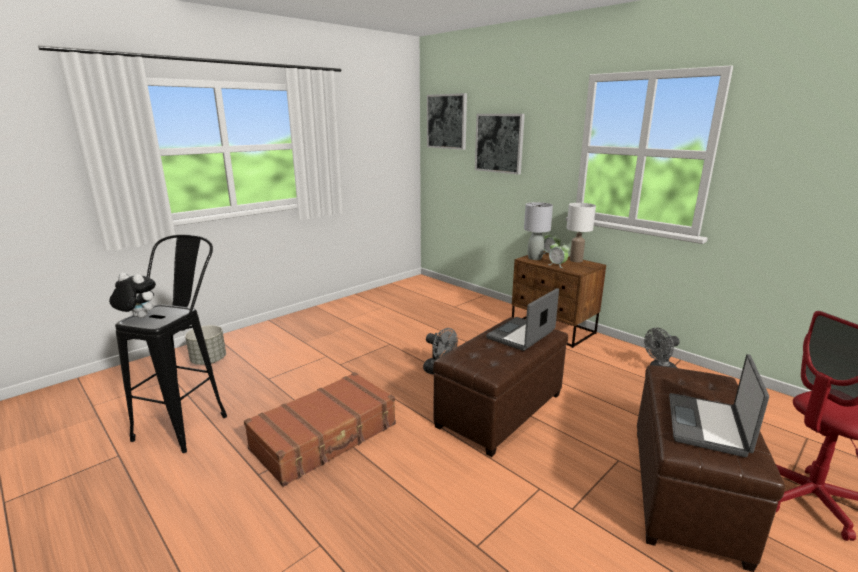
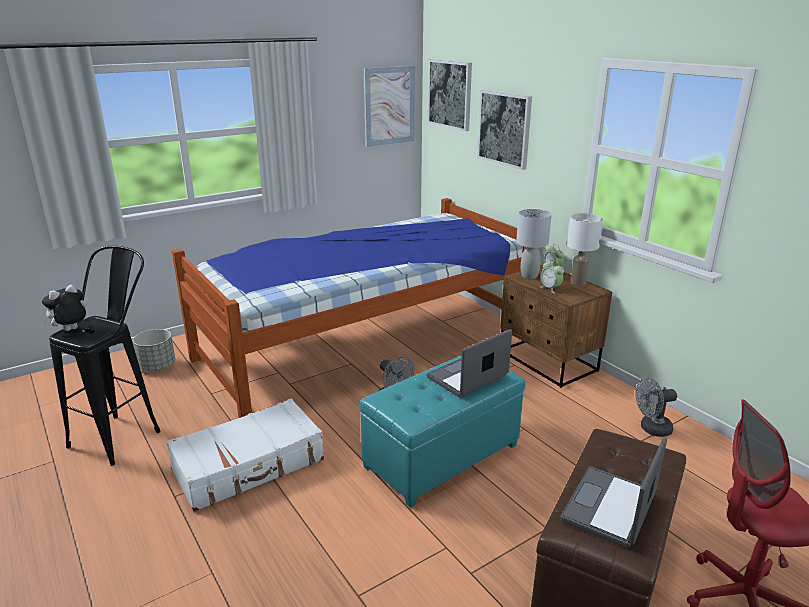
camera: 10 degrees right, 5 degrees up
(137, 317) = (70, 330): plush toy -> plush toy turned 75 degrees counterclockwise
(326, 437) = (249, 465): brown suitcase -> white suitcase
(395, 133) = (389, 106): none -> picture
(395, 328) = (364, 344): none -> bed
(501, 410) = (443, 456): brown ottoman -> turquoise ottoman

